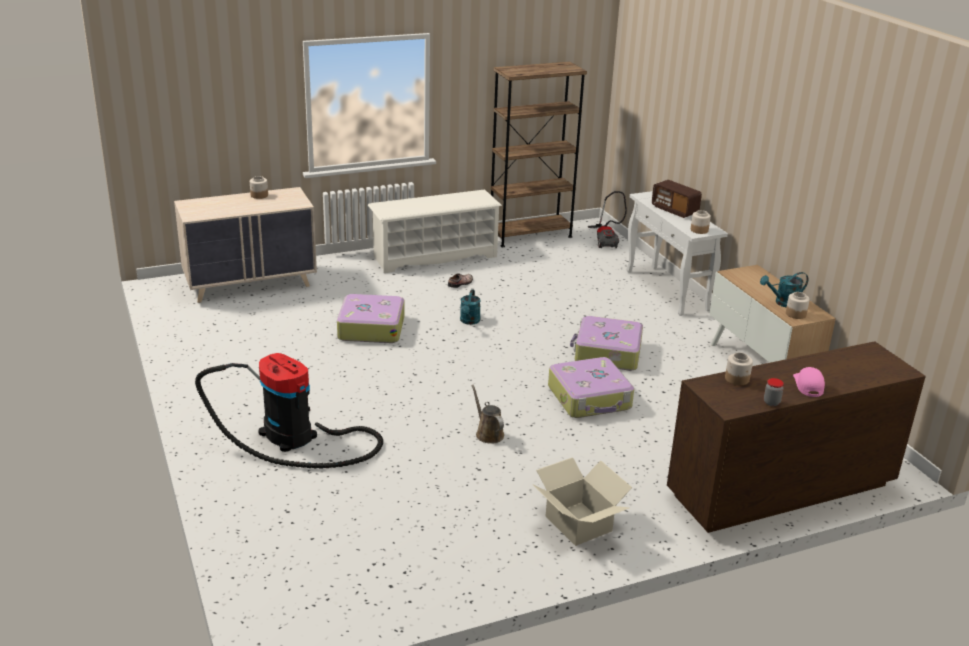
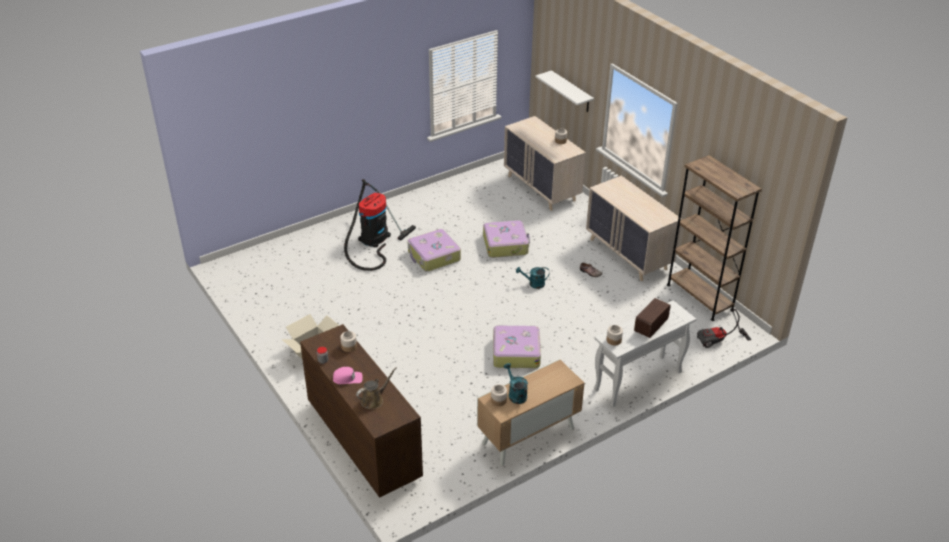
camera: 80 degrees right, 10 degrees up
(228, 127) = (571, 92): none -> white shelf
(434, 256) = (628, 254): white shoe rack -> beige dresser
(488, 433) = (396, 308): brown watering can -> brown watering can (374, 400)
(590, 398) = (450, 348): suitcase -> suitcase (433, 256)

